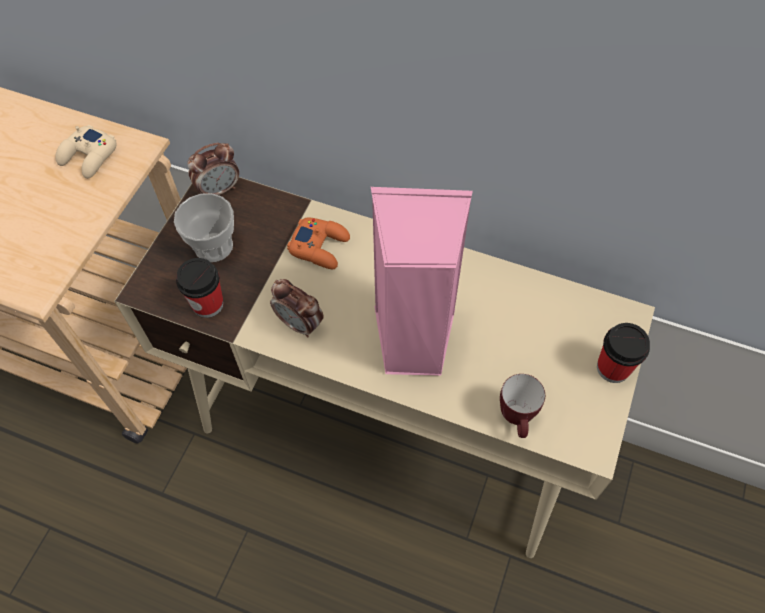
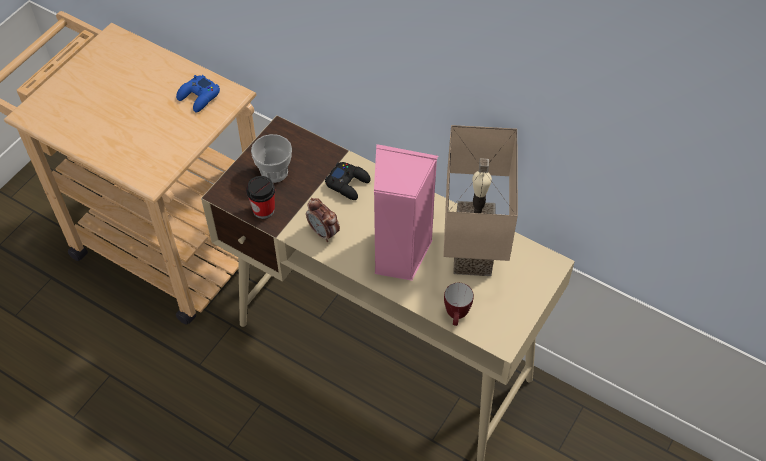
camera: 10 degrees right, 5 degrees down
(89, 156) = (199, 97): beige game controller -> blue game controller
(219, 190) = (285, 134): alarm clock -> none
(320, 246) = (348, 183): orange game controller -> black game controller
(508, 314) = (469, 249): none -> beige table lamp
(613, 368) = (532, 295): cup -> none

